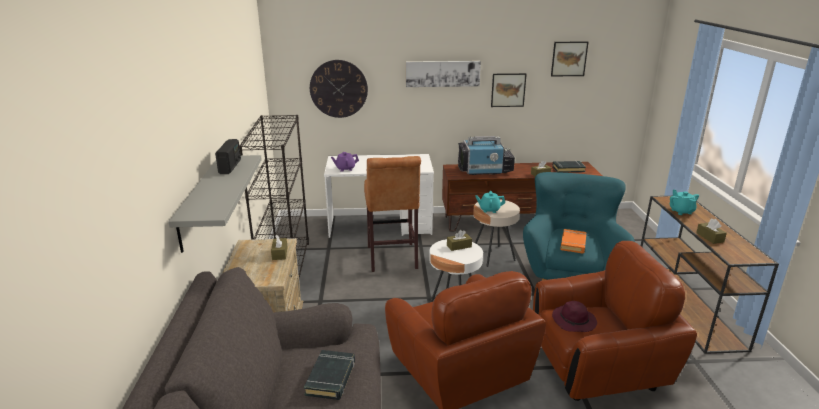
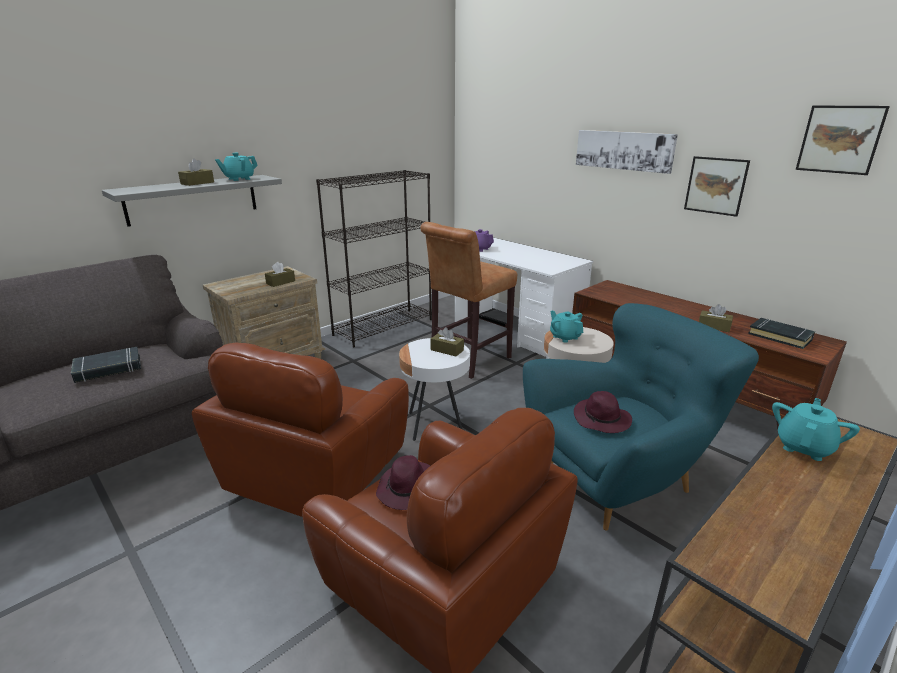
camera: 50 degrees right, 0 degrees up
(230, 166) = (239, 179): radio -> turquoise teapot
(338, 89) = (511, 160): wall clock -> none
(485, 170) = (643, 299): television -> none
(573, 244) = (602, 419): orange book -> purple hat
(710, 237) = (752, 506): brown tissue box -> brown tissue box (197, 183)

